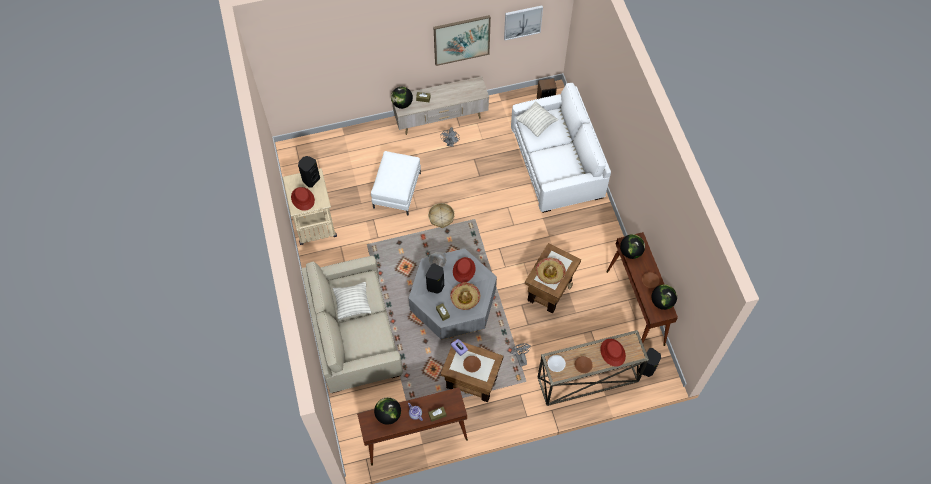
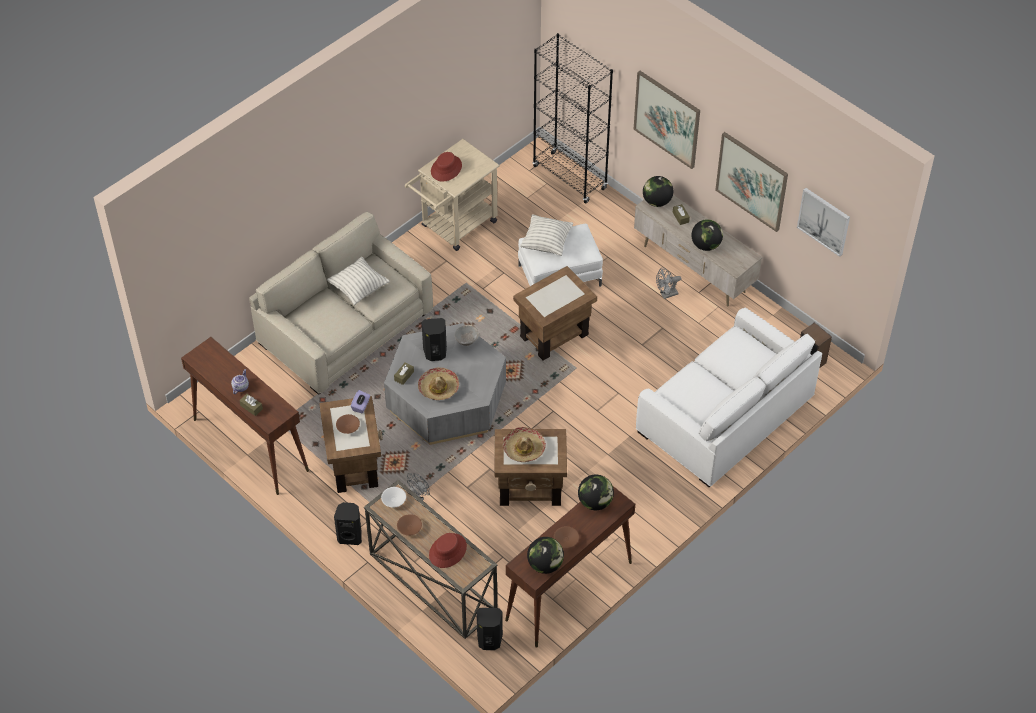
camera: 60 degrees right, 10 degrees down
(310, 179) = (476, 163): black speaker -> black speaker (350, 536)
(322, 144) = (570, 178): none -> black bookcase
(383, 53) = (667, 119): none -> picture
(388, 415) = (225, 364): globe -> globe (706, 245)
(441, 217) = (553, 335): basket -> brown side table
(464, 270) = (475, 370): red hat -> none
(536, 124) = (739, 346): pillow -> pillow (546, 243)

